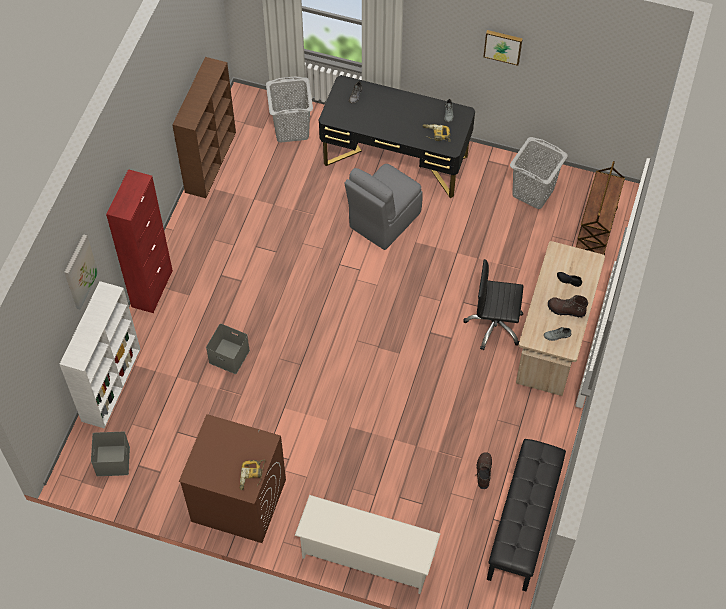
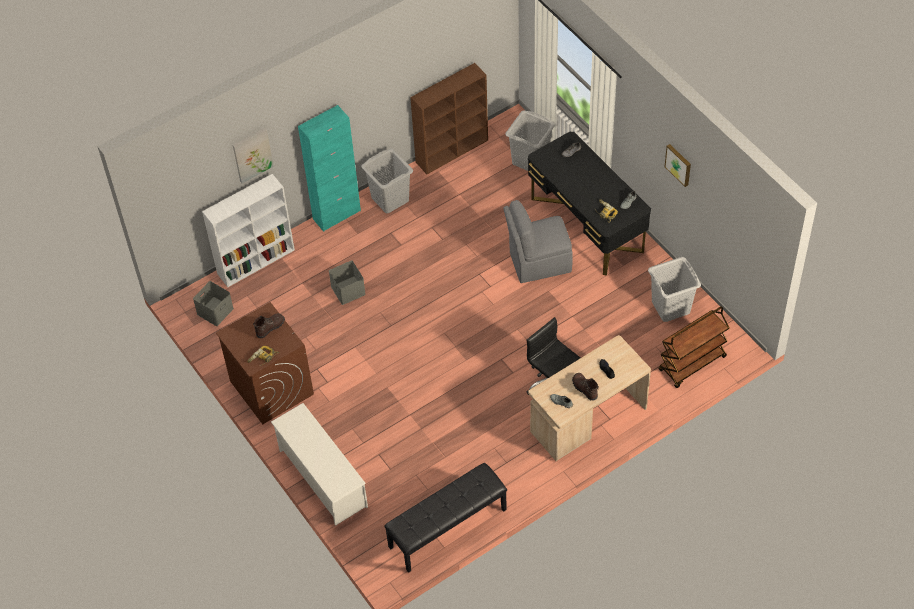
camera: 40 degrees right, 5 degrees down
(152, 289) = (337, 215): red cabinet -> turquoise cabinet
(191, 242) = (390, 198): none -> grey laundry basket
(483, 472) = (451, 476): brown boot -> brown boot (270, 327)

